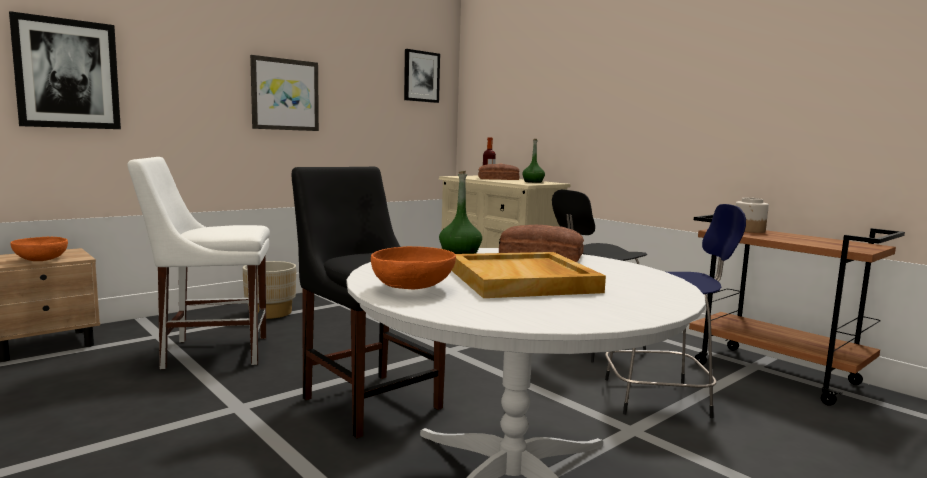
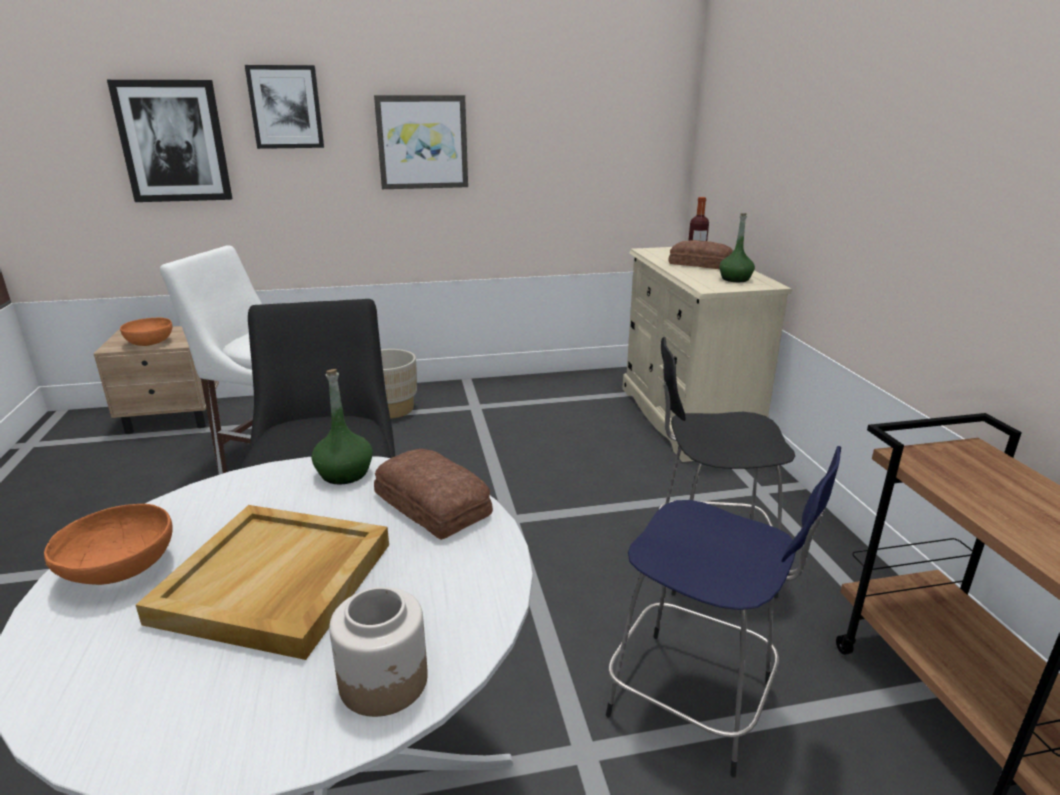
camera: 30 degrees right, 15 degrees up
(421, 76) = (629, 97): picture -> picture (286, 107)
(749, 230) = (986, 466): jar -> jar (384, 681)

